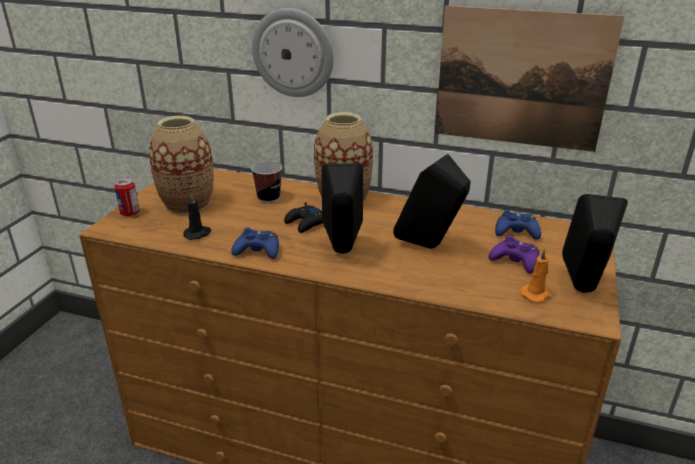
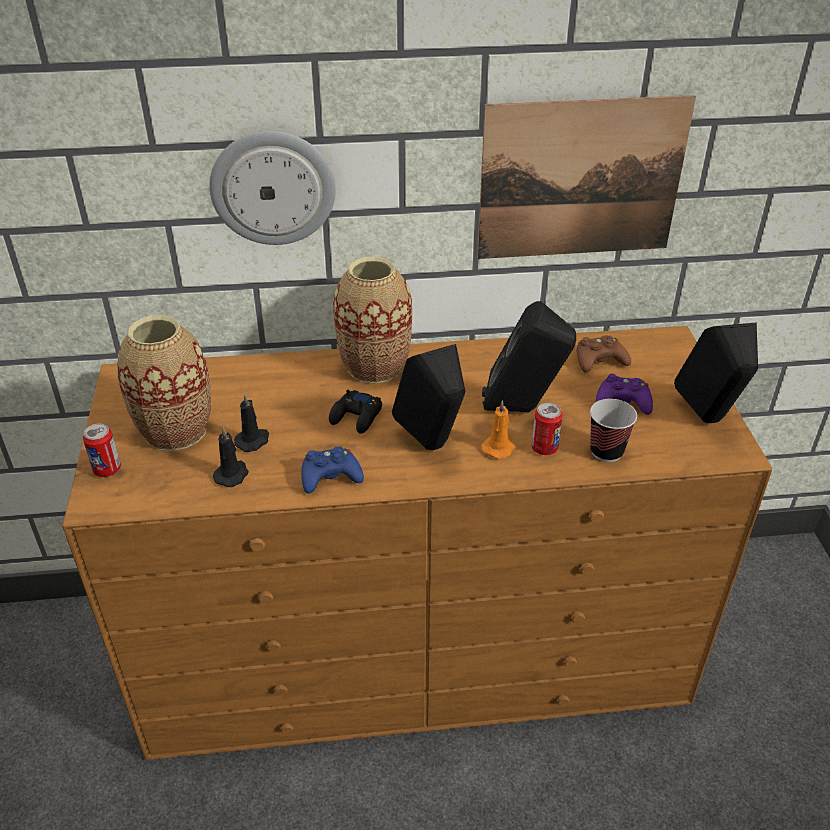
camera: 25 degrees left, 10 degrees up
(228, 220) = (253, 441): none -> black candle
(268, 198) = (278, 390): cup -> cup (606, 451)
(426, 274) = (544, 448): none -> can
(516, 232) = (599, 360): blue game controller -> brown game controller
(536, 294) = (669, 439): orange candle -> orange candle (499, 447)

